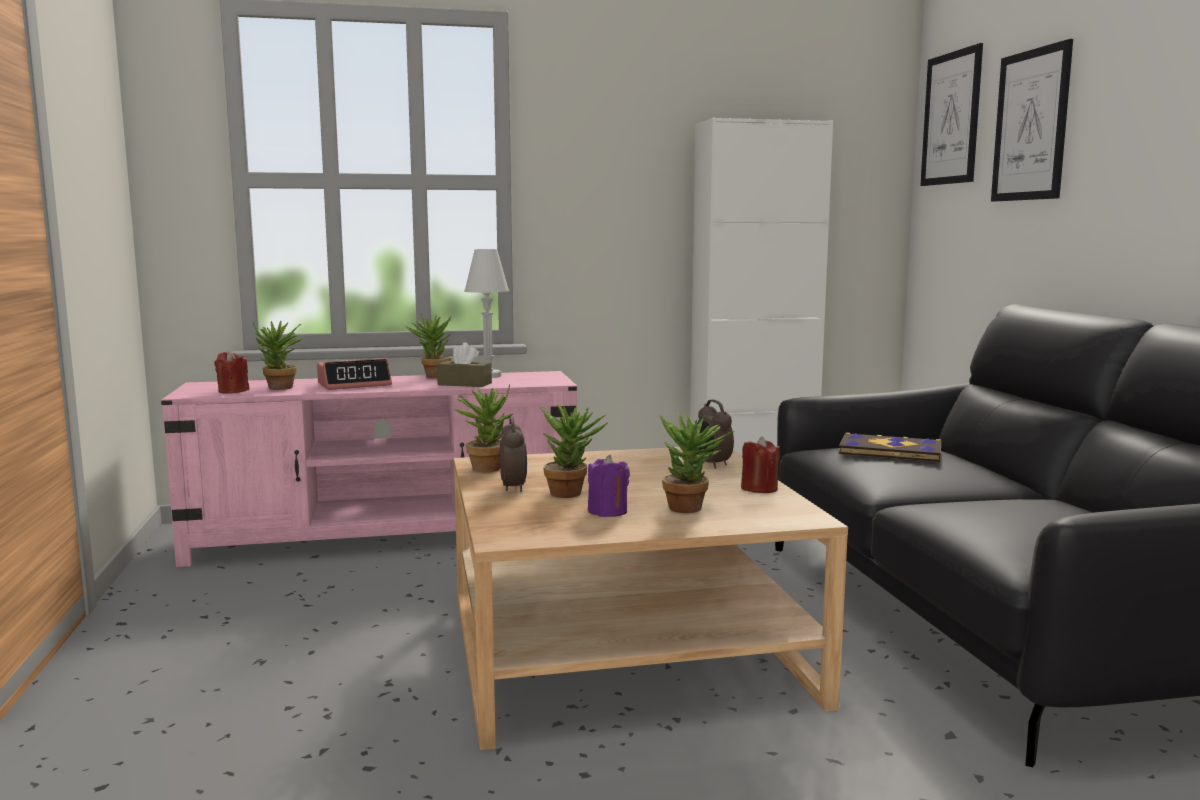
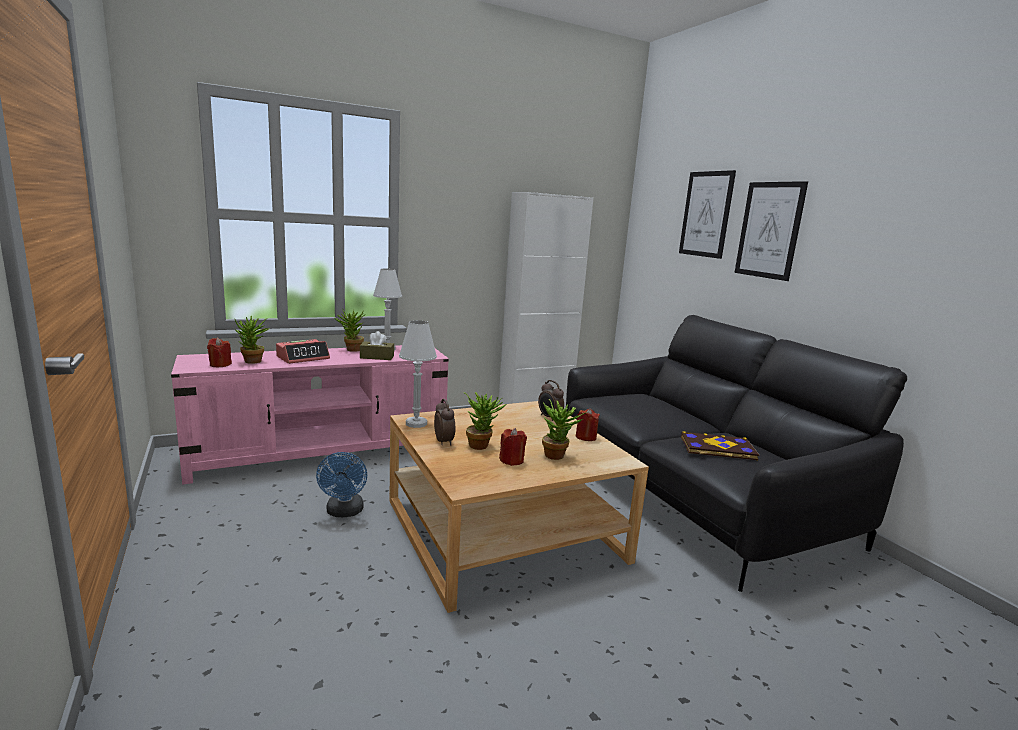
camera: 15 degrees left, 5 degrees up
(383, 611) = (344, 512): none -> blue fan
(486, 467) = (416, 423): potted plant -> white table lamp
(607, 511) = (511, 460): purple candle -> red candle
(890, 451) = (634, 401): book -> book (718, 448)
(951, 118) = (655, 200): picture -> picture (769, 230)

